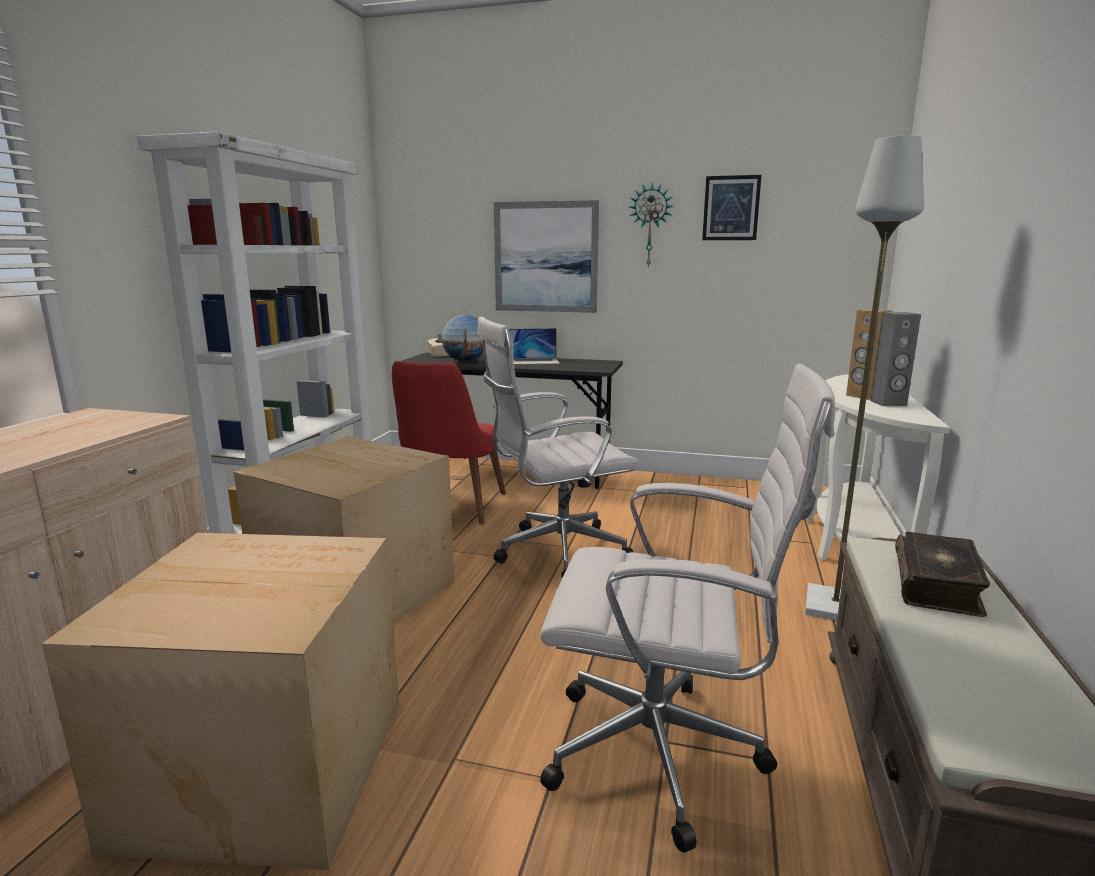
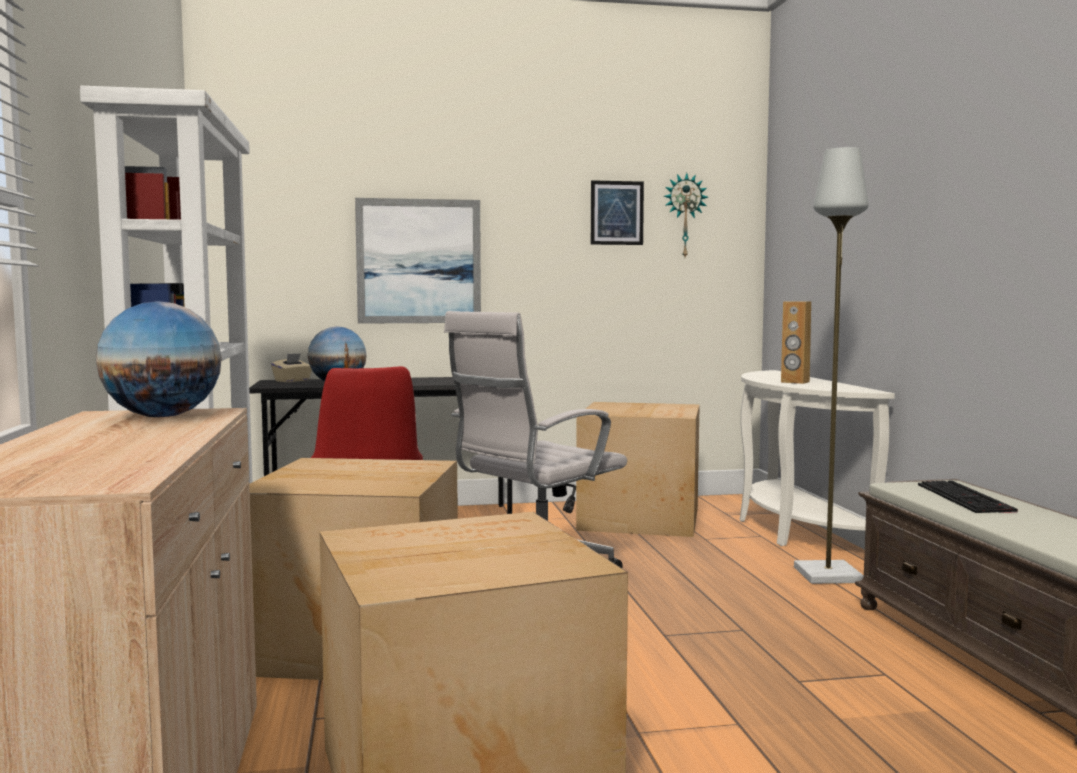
camera: 25 degrees left, 10 degrees down
(100, 423) = (161, 417): none -> globe
(534, 361) = (417, 380): laptop -> none
(650, 225) = (536, 228): wall clock -> wall clock (684, 216)
(664, 755) = (808, 689): white office chair -> none
(714, 503) = (641, 519): none -> cardboard box
(888, 403) = (823, 384): grey speaker -> none
(938, 585) = (967, 498): book -> keyboard

